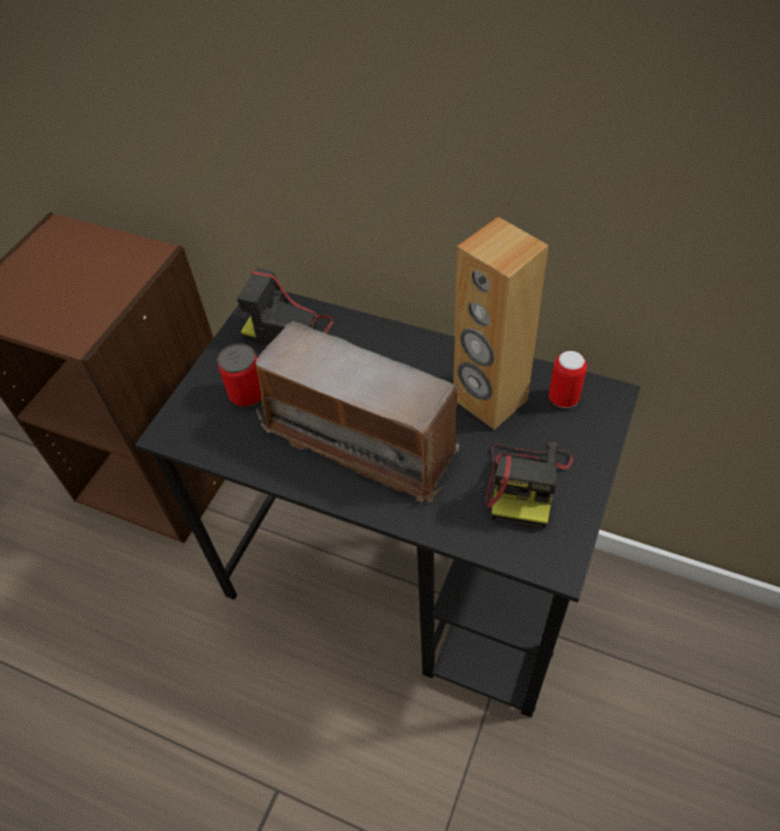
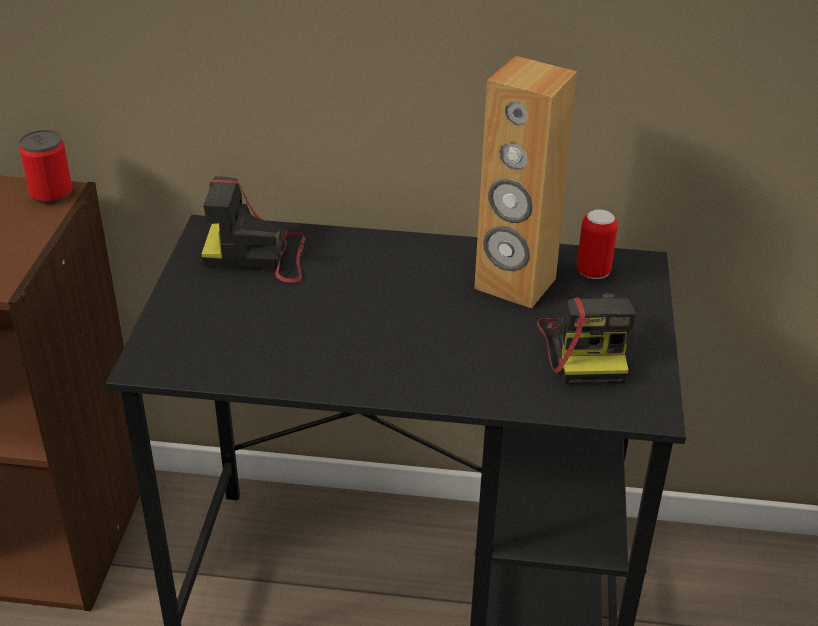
camera: 20 degrees left, 15 degrees down
(247, 394) = (230, 316): can -> can (51, 194)
(362, 440) = (388, 338): radio -> none

